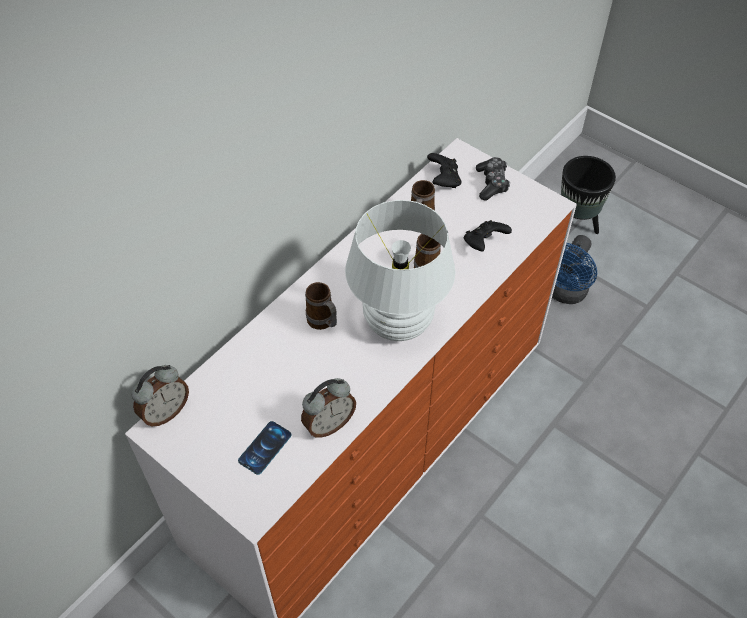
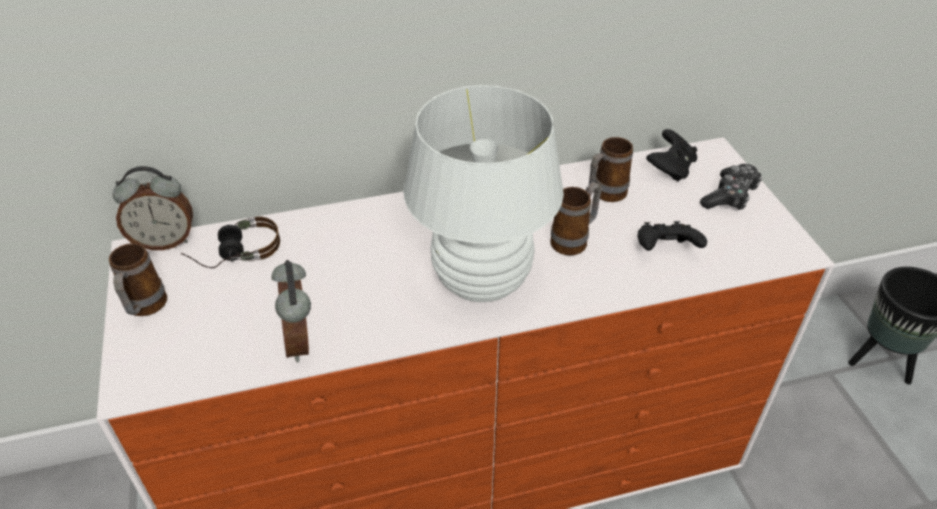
camera: 35 degrees right, 10 degrees down
(224, 392) = (235, 253): none -> headphones
(265, 448) = (214, 327): phone -> none
(323, 323) = (399, 241): mug -> mug (144, 309)
(328, 424) = (301, 342): alarm clock -> alarm clock turned 75 degrees clockwise
(563, 293) = (815, 427): blue fan -> none

